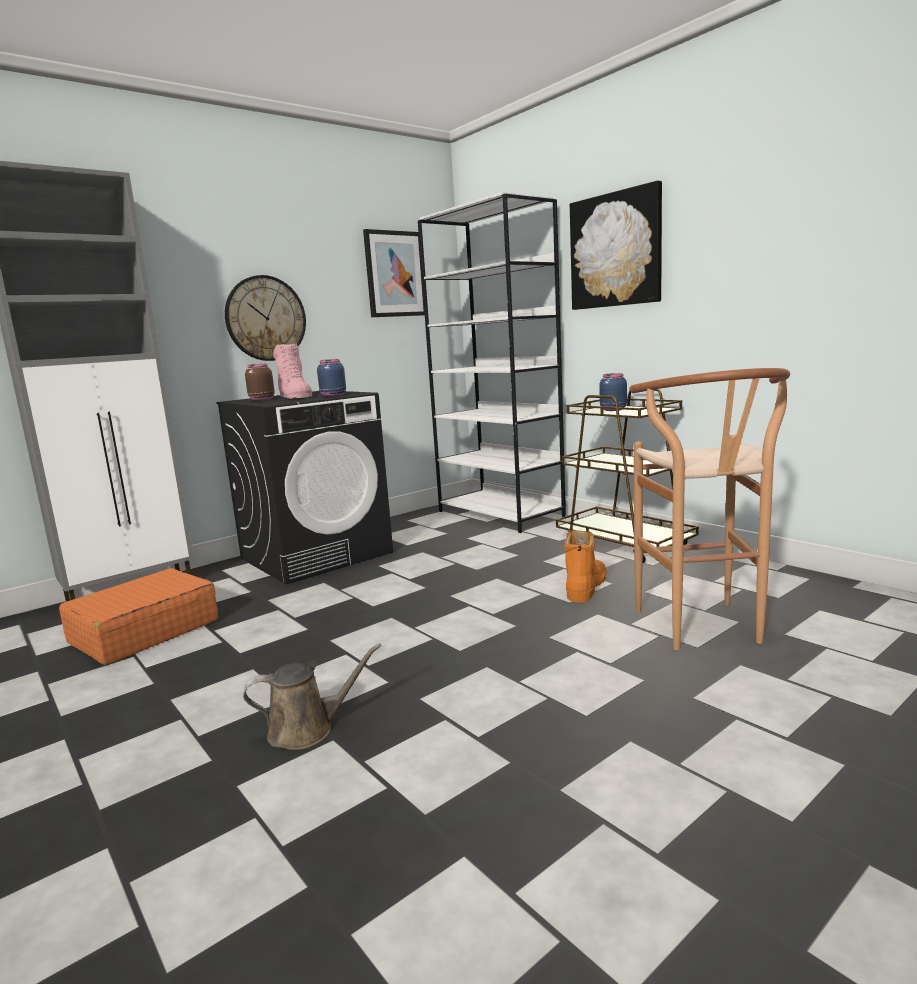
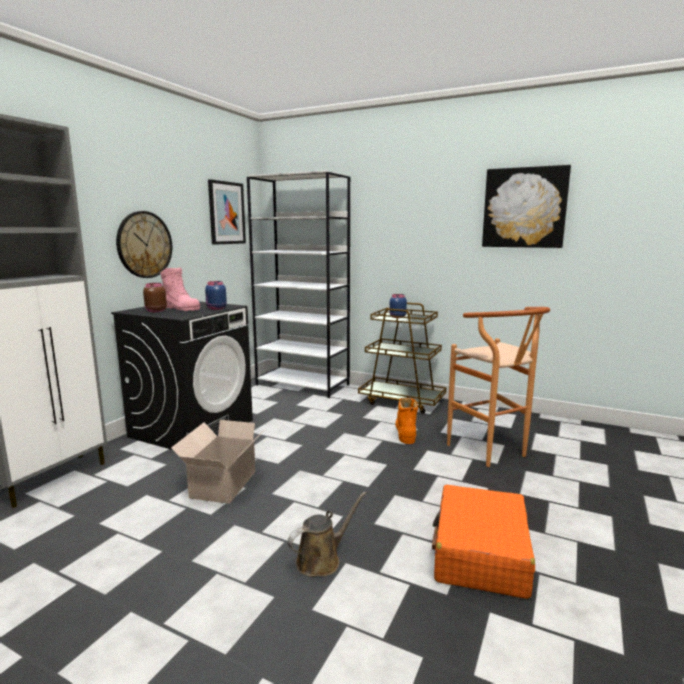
camera: 25 degrees left, 0 degrees up
(144, 632) = (104, 511): orange suitcase -> orange suitcase (480, 553)
(284, 622) = (222, 485): none -> cardboard box
(616, 250) = (392, 215): picture -> picture (524, 208)

